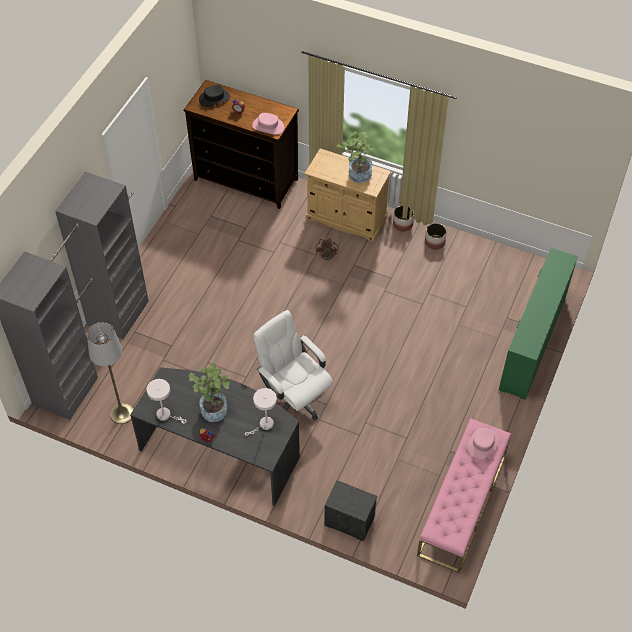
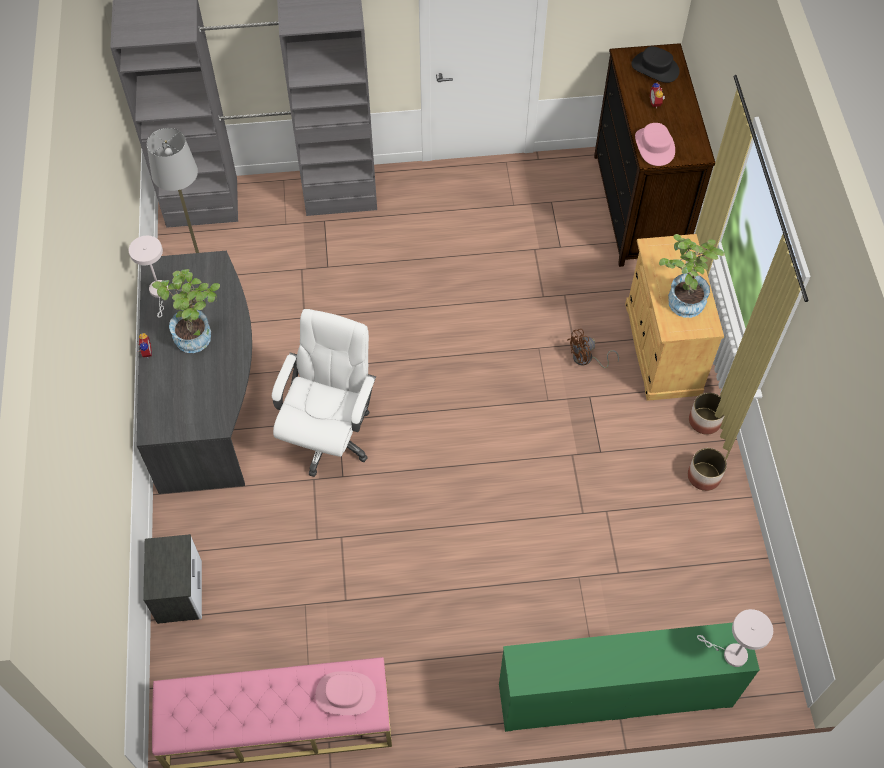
camera: 60 degrees right, 5 degrees up
(264, 425) = (201, 402): white table lamp -> white table lamp (730, 654)

